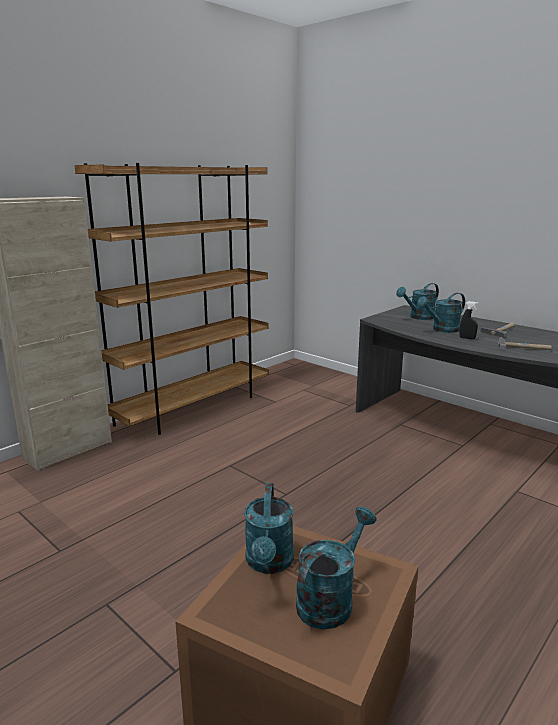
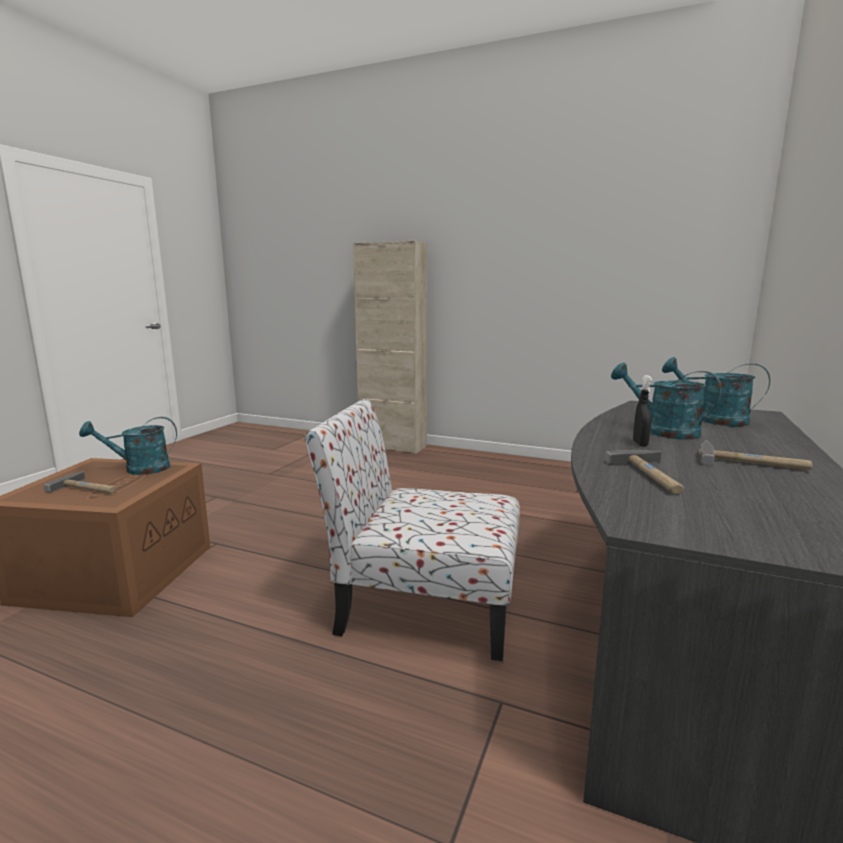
camera: 70 degrees right, 5 degrees down
(194, 407) = (510, 464): brown bookcase -> none
(330, 599) = (88, 488): turquoise watering can -> hammer
(419, 495) = (423, 605): none -> chair

